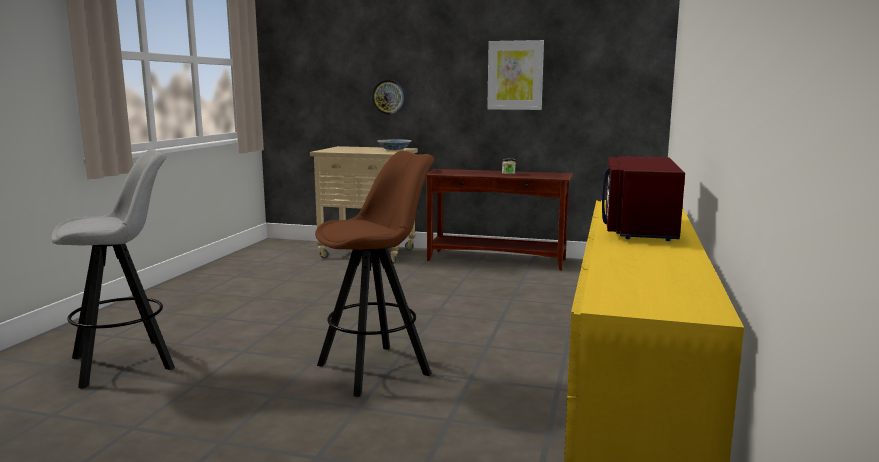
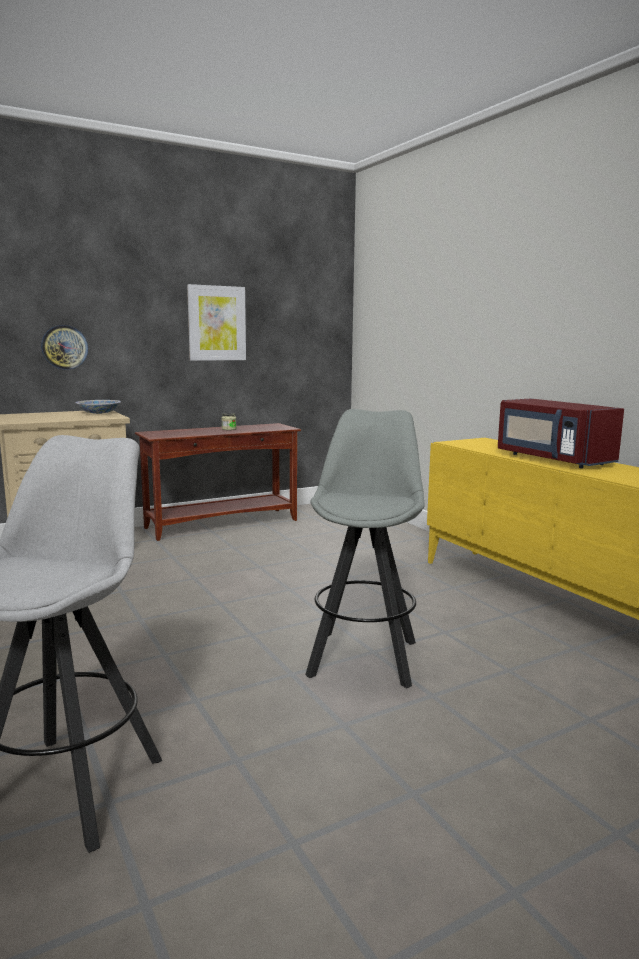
camera: 45 degrees left, 0 degrees up
(377, 369) = (364, 656): brown stool -> grey stool

